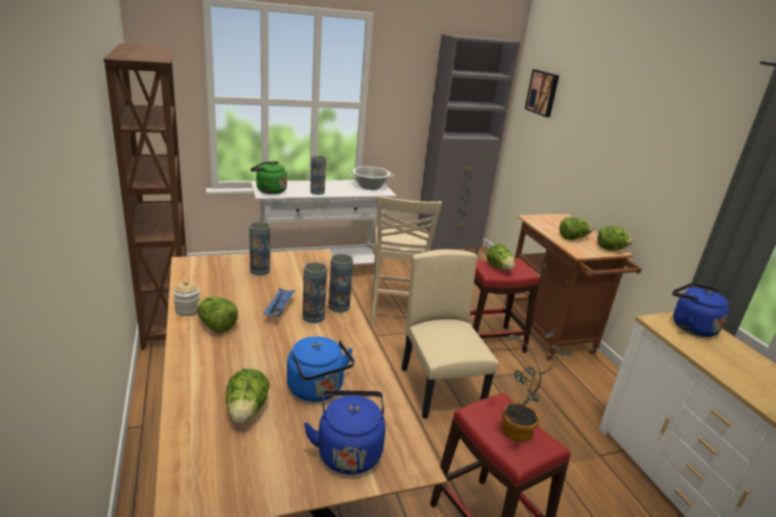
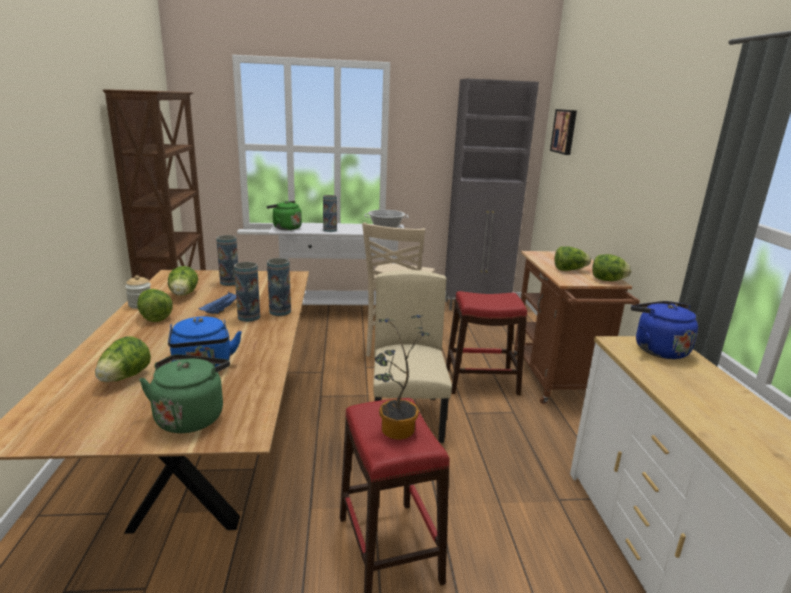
camera: 15 degrees right, 5 degrees down
(348, 451) = (191, 416): blue kettle -> green kettle
(499, 268) = (485, 298): lettuce -> lettuce (183, 295)

